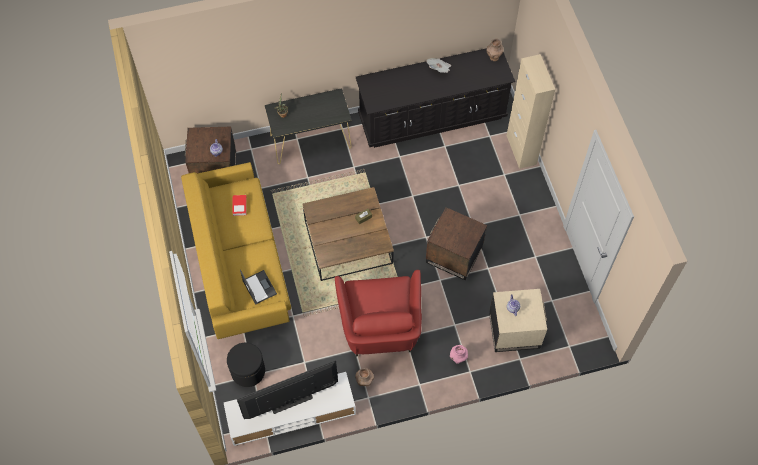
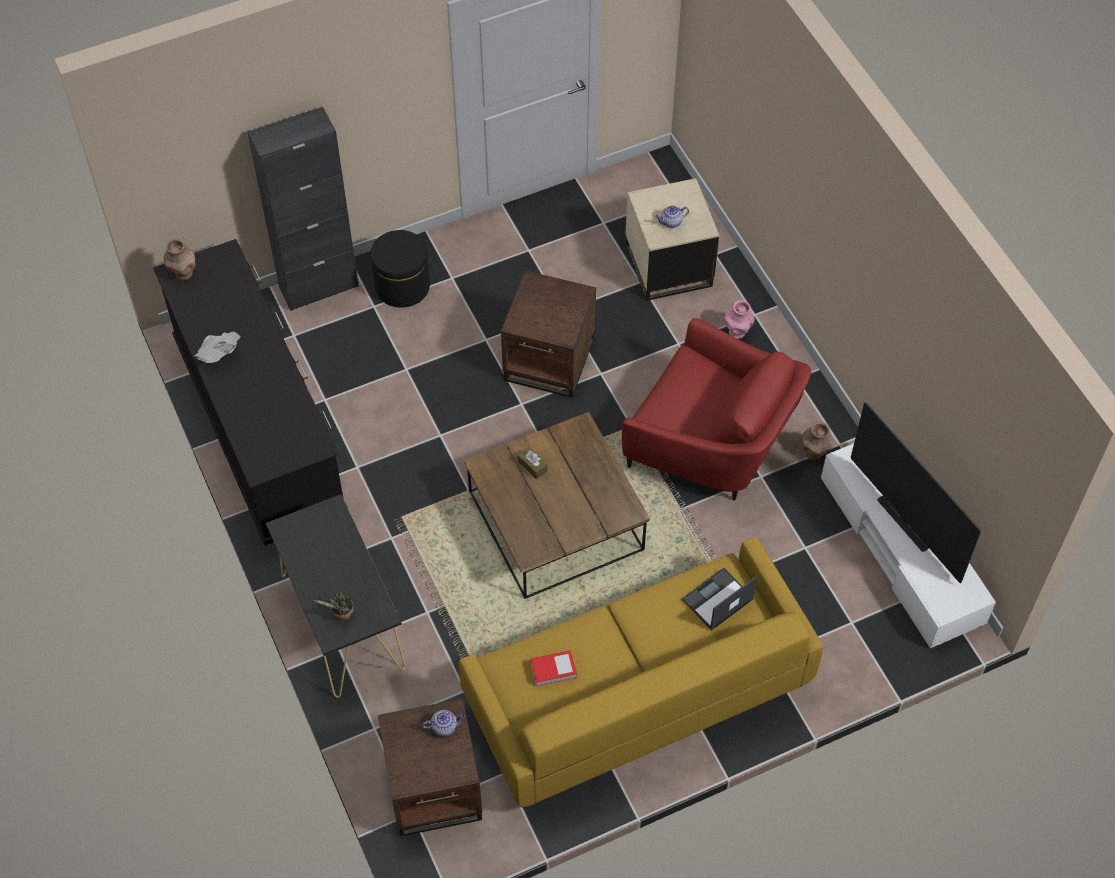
camera: 100 degrees left, 5 degrees down
(248, 371) = (847, 632): black ottoman -> black ottoman (402, 286)
(380, 328) = (711, 445): red armchair -> red armchair turned 45 degrees clockwise
(521, 150) = (319, 287): beige cabinet -> black cabinet

